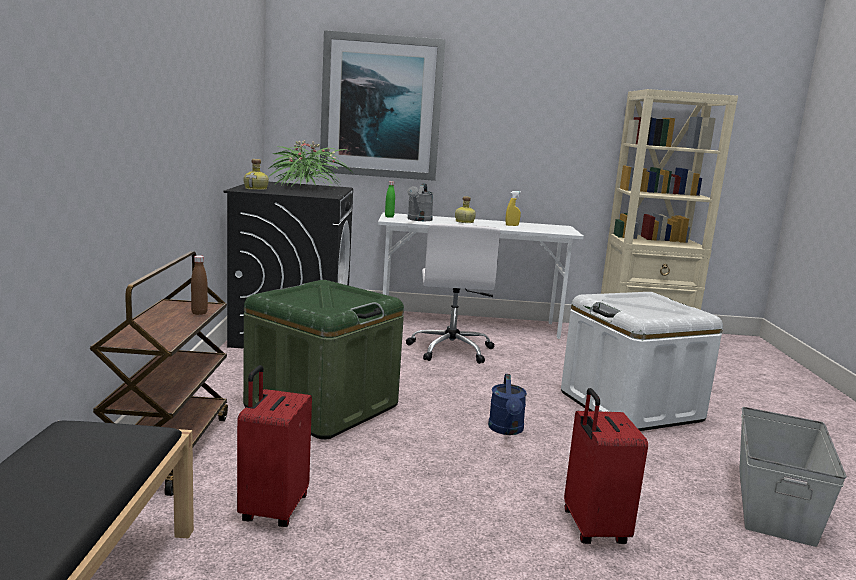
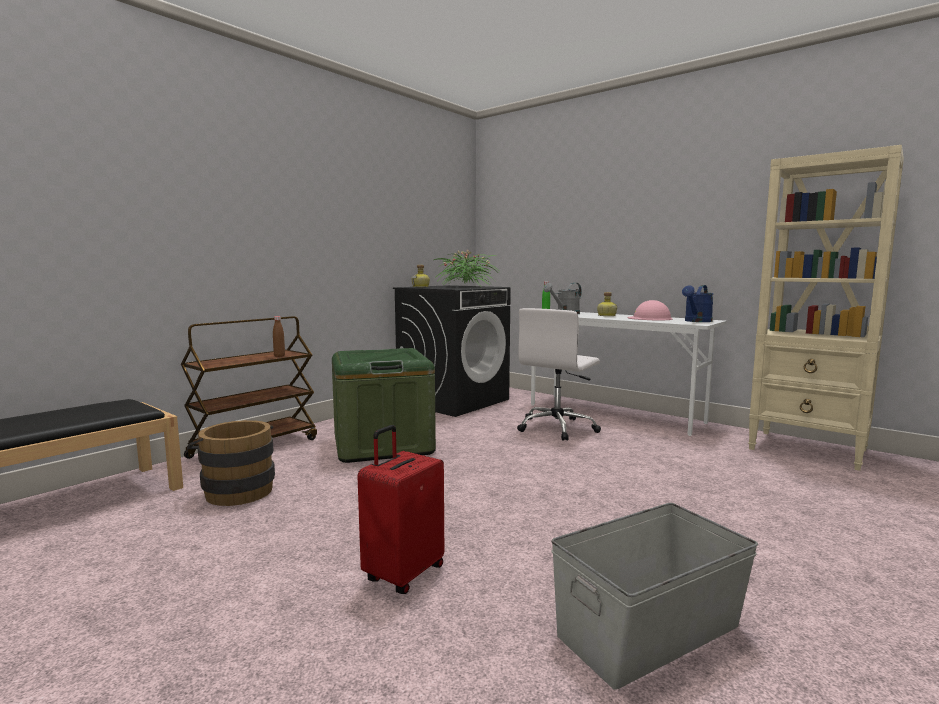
camera: 40 degrees right, 5 degrees down
(272, 509) = (236, 490): red suitcase -> brown bucket
(381, 107) = (551, 222): picture -> none
(506, 430) = (484, 488): blue watering can -> blue watering can (696, 321)
(512, 225) = (650, 318): yellow spray bottle -> pink hard hat
(630, 406) = (654, 500): white storage box -> none

